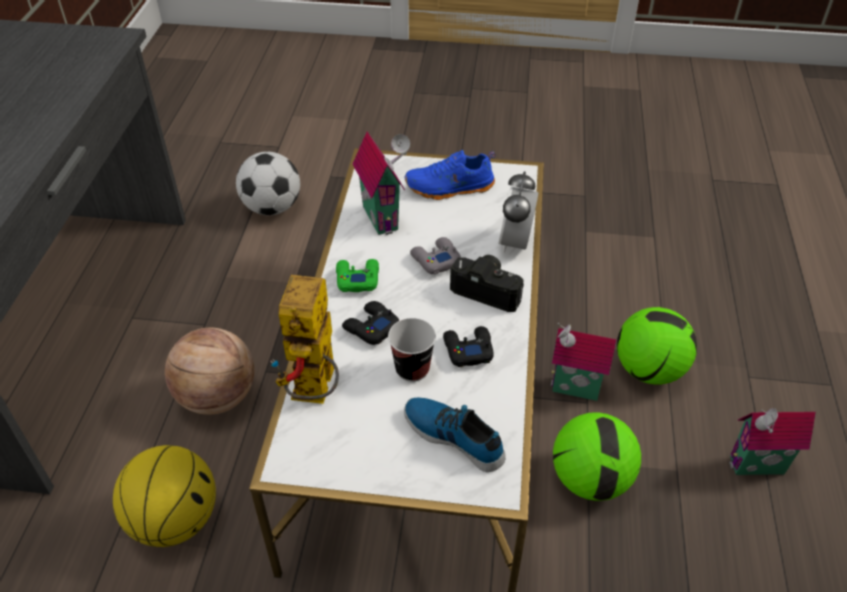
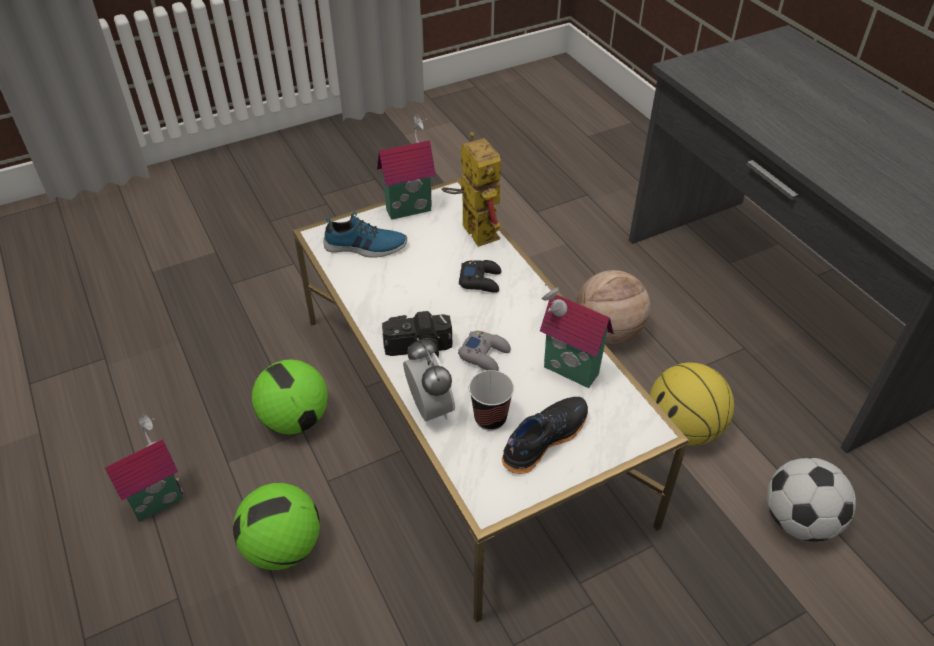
camera: 145 degrees right, 0 degrees up
(176, 519) = (545, 264): basketball -> basketball (683, 429)
(357, 279) = (529, 308): green game controller -> none
(412, 369) = (426, 269): cup -> cup (490, 418)
(450, 188) = (542, 439): blue shoe -> black shoe
(467, 349) = (398, 299): black game controller -> none
(574, 391) = (343, 485): toy house -> toy house (408, 208)

